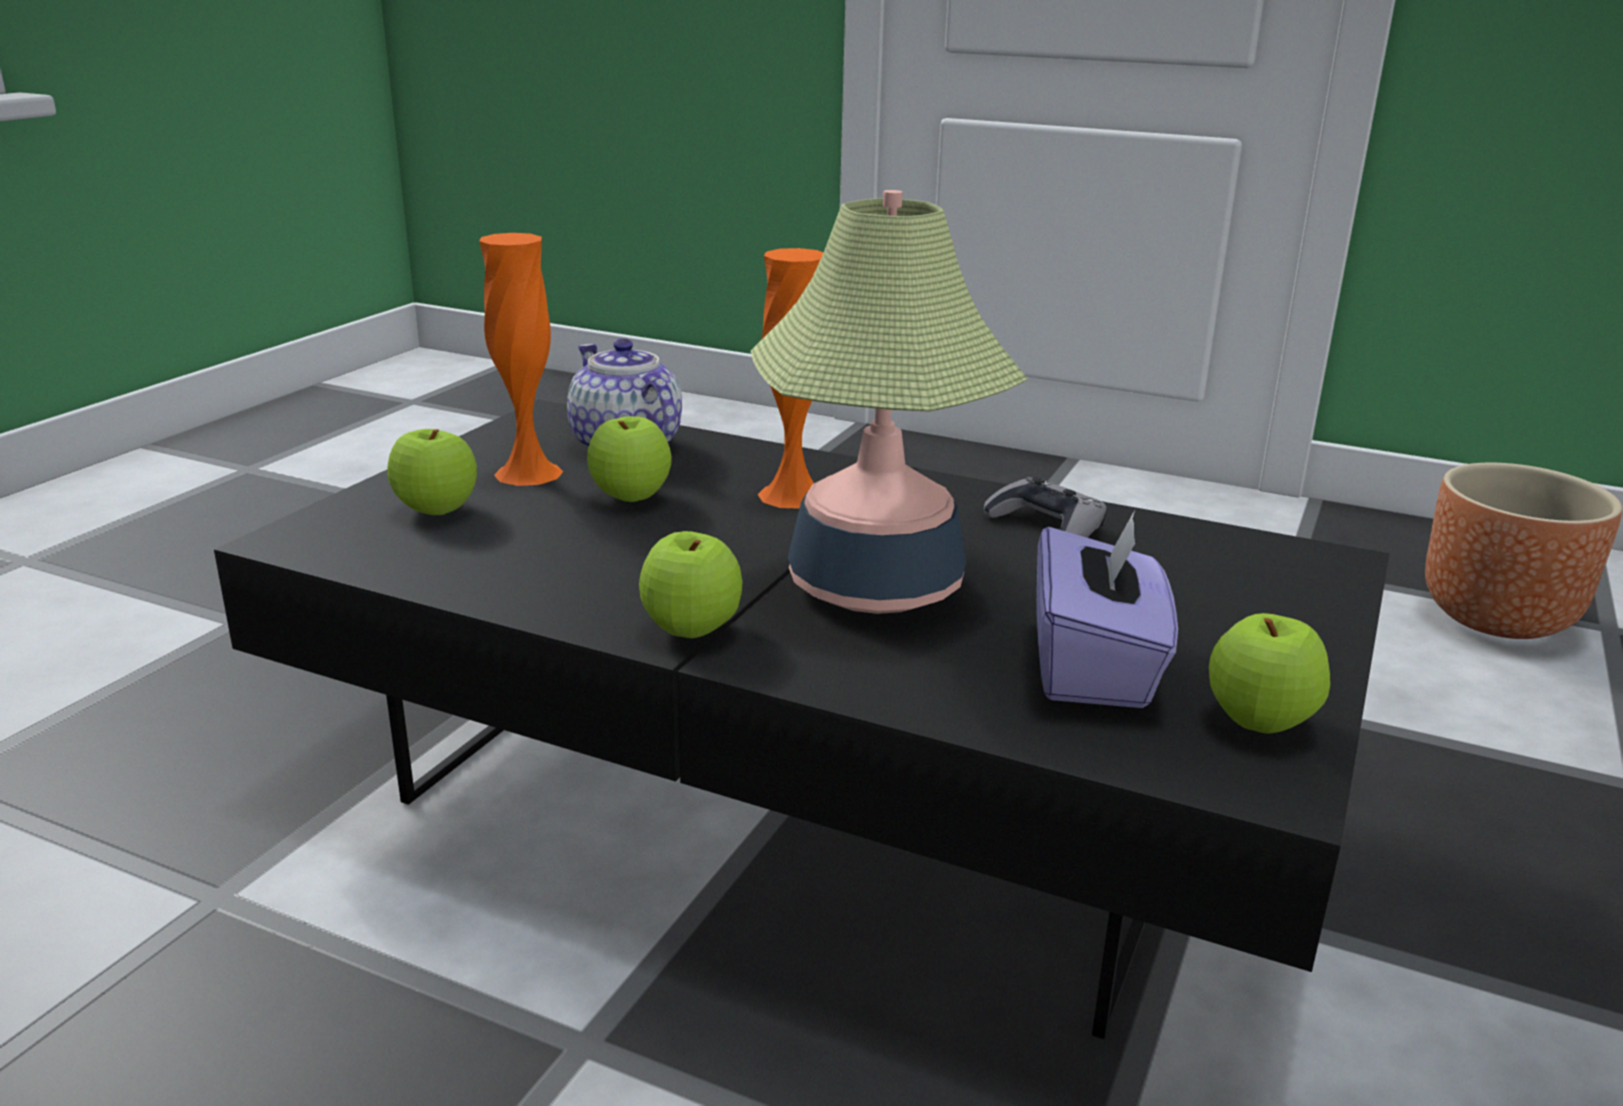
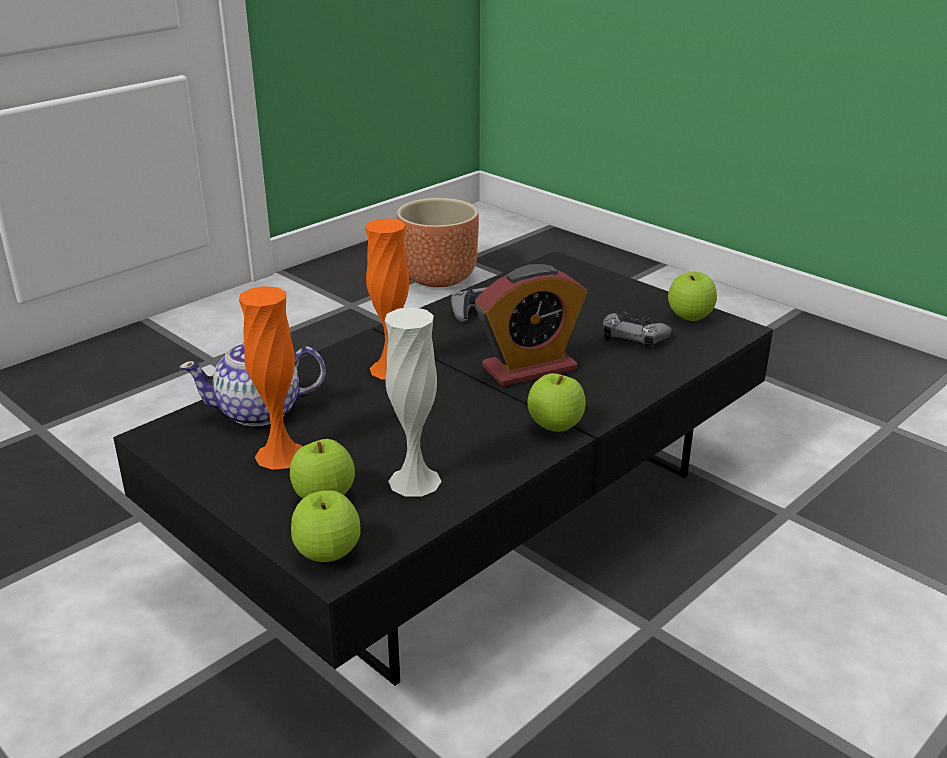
camera: 70 degrees left, 5 degrees up
(490, 553) = (414, 481): none -> white vase
(631, 497) = (355, 421): apple -> apple (328, 554)
(876, 586) = (529, 368): table lamp -> alarm clock
(1095, 666) = (633, 336): purple tissue box -> grey game controller

